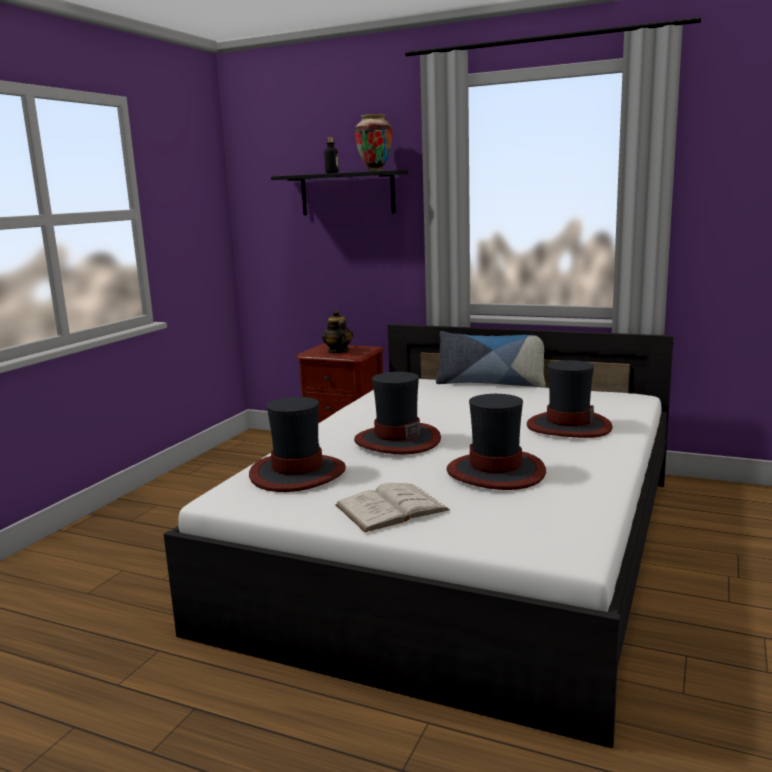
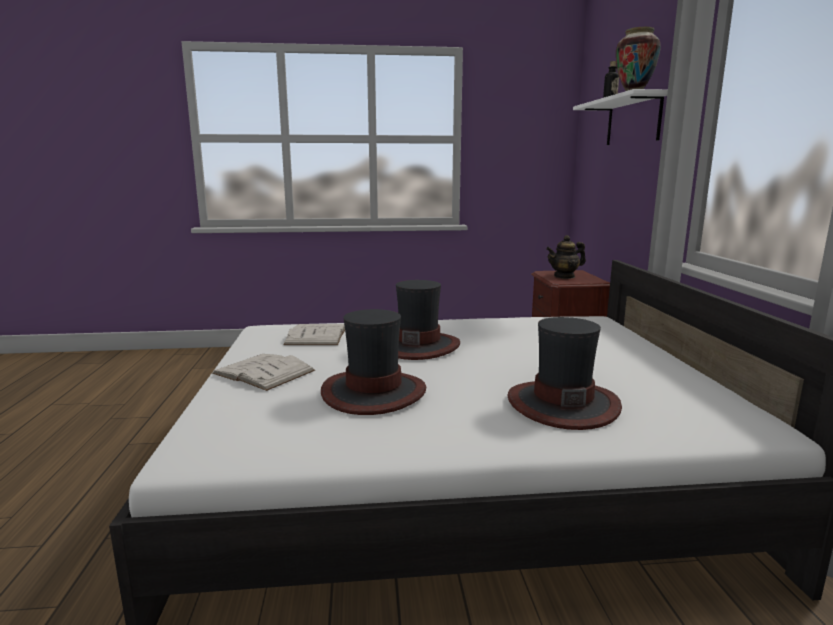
camera: 60 degrees right, 0 degrees up
(297, 473) = (317, 335): hat -> white book
(338, 351) = (564, 276): teapot -> teapot turned 150 degrees counterclockwise
(347, 193) = (633, 121): black shelf -> white shelf
(490, 383) = (656, 348): pillow -> none

